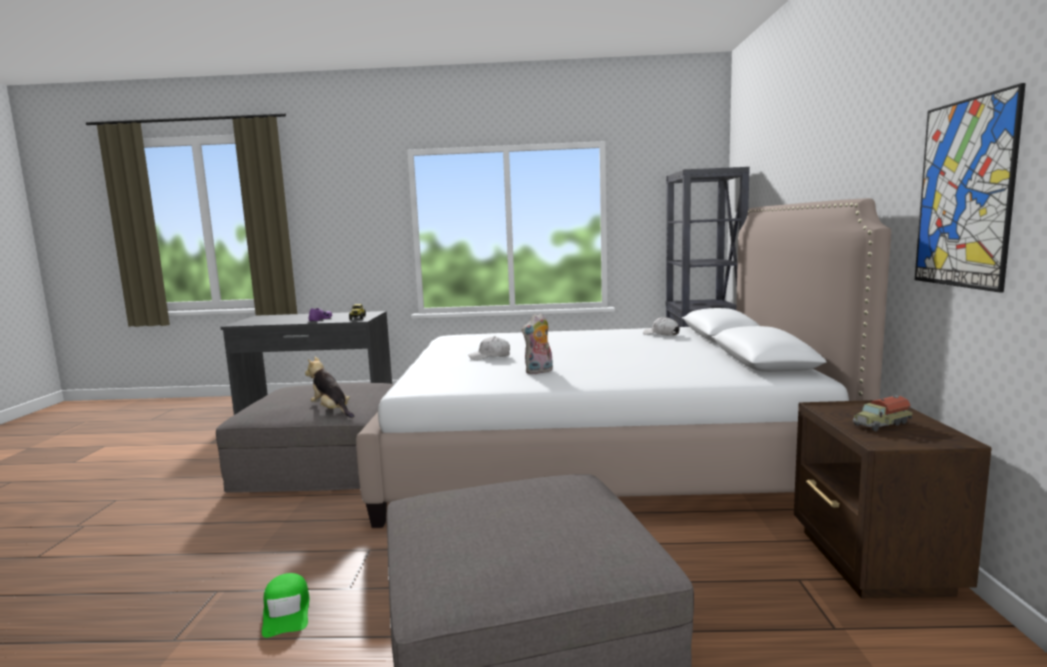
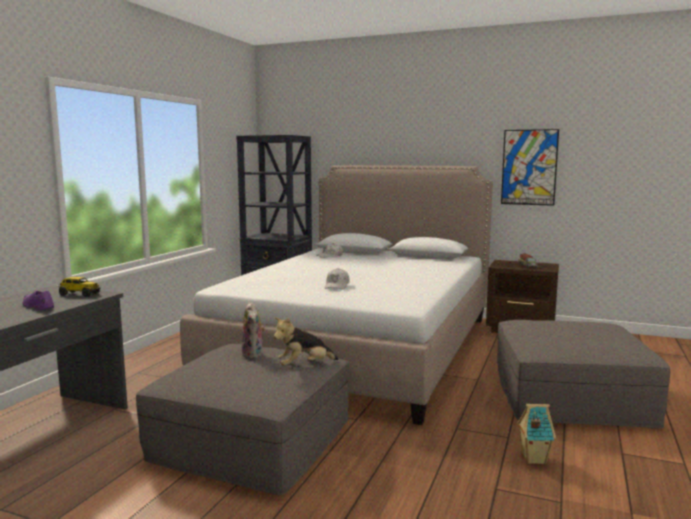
camera: 70 degrees left, 0 degrees up
(287, 612) = (533, 458): green cap -> toy house
(539, 372) = (402, 282): plush toy -> plush toy (254, 354)

